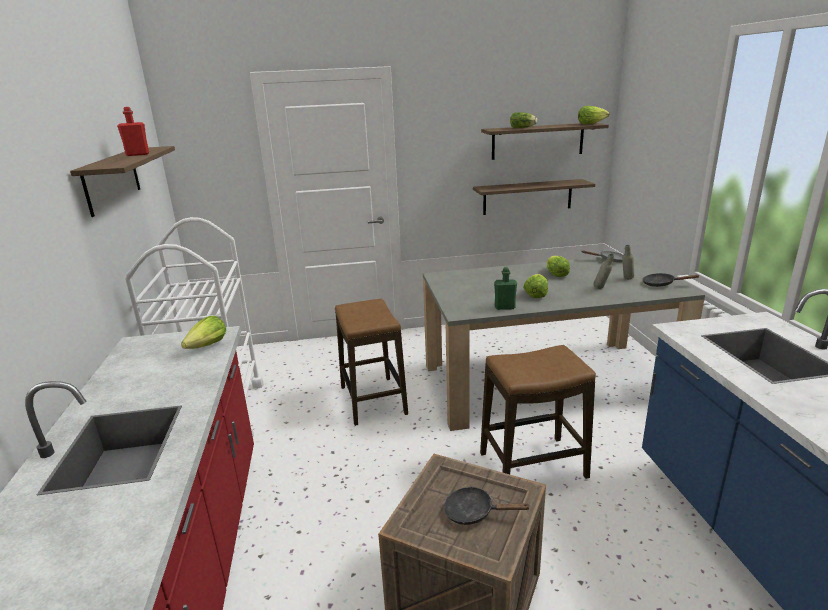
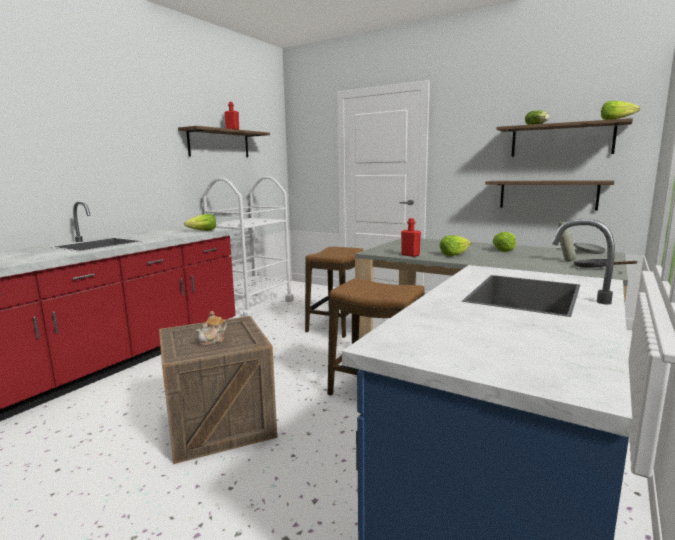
camera: 40 degrees right, 10 degrees down
(474, 512) = (213, 340): black frying pan -> teapot
(504, 307) = (410, 255): green bottle -> red bottle
(601, 289) = (521, 261): grey bottle -> none

